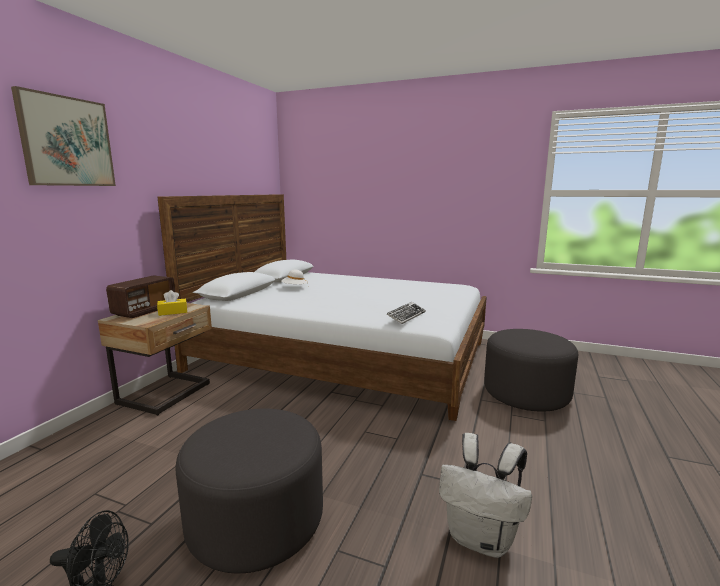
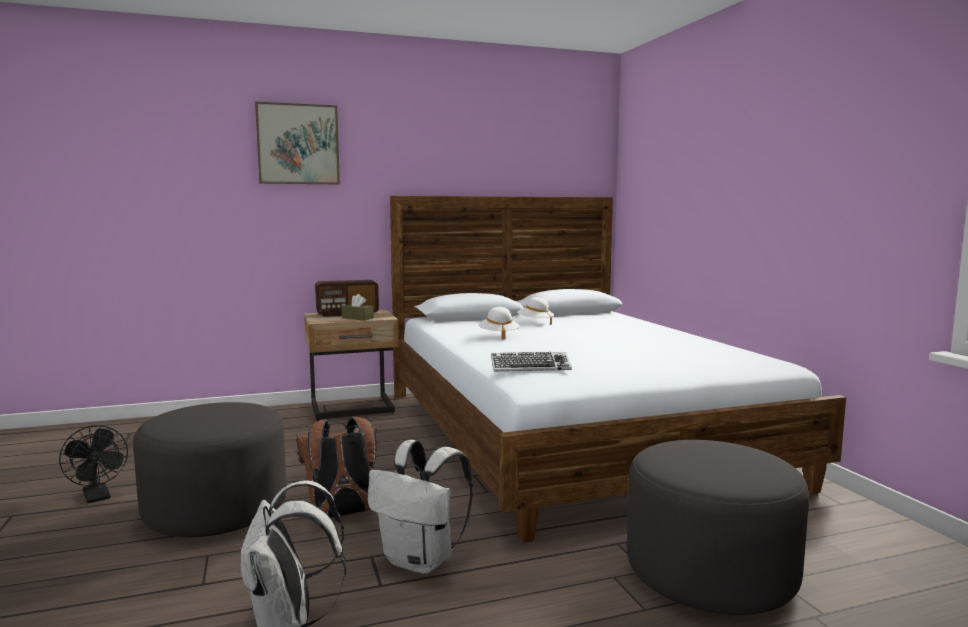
camera: 50 degrees right, 5 degrees down
(173, 312) = (357, 318): yellow tissue box -> brown tissue box
(310, 301) = (498, 335): none -> white hat
(348, 464) = (342, 515): none -> brown backpack
(445, 459) = (421, 561): none -> white backpack

